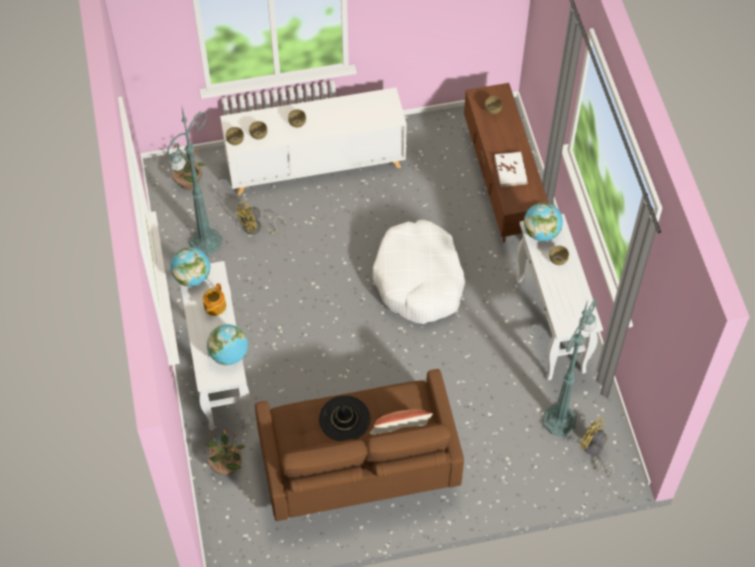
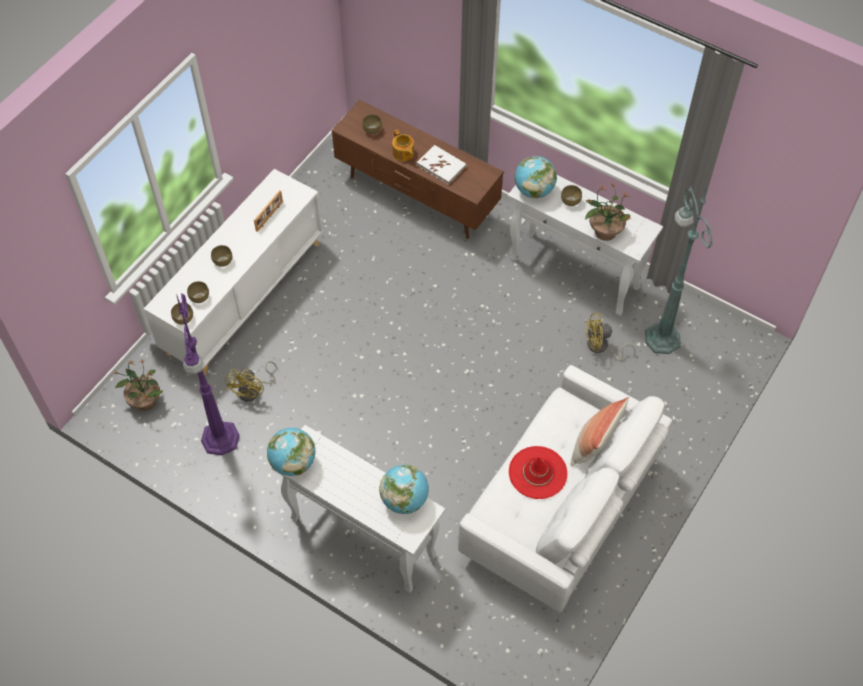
camera: 45 degrees left, 0 degrees up
(204, 242) = (220, 440): green floor lamp -> purple floor lamp
(214, 306) = (343, 470): teapot -> teapot (403, 153)
(226, 465) = (457, 608): potted plant -> potted plant (604, 231)
(344, 419) = (538, 473): black hat -> red hat
(357, 117) = (270, 216): none -> picture frame
(358, 465) = (559, 508): brown sofa -> white sofa
(419, 280) = (437, 321): white dog bed -> none
(593, 451) = (711, 340): yellow fan -> yellow fan (601, 347)

